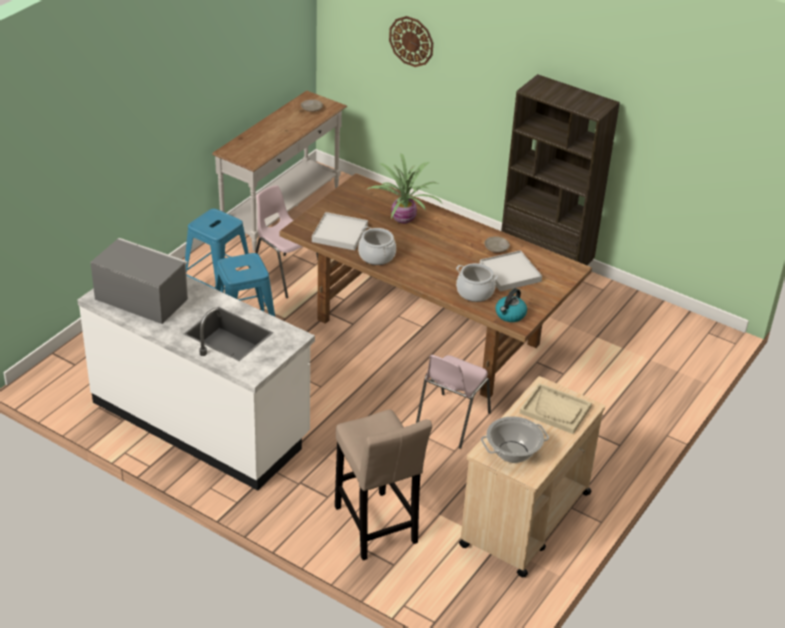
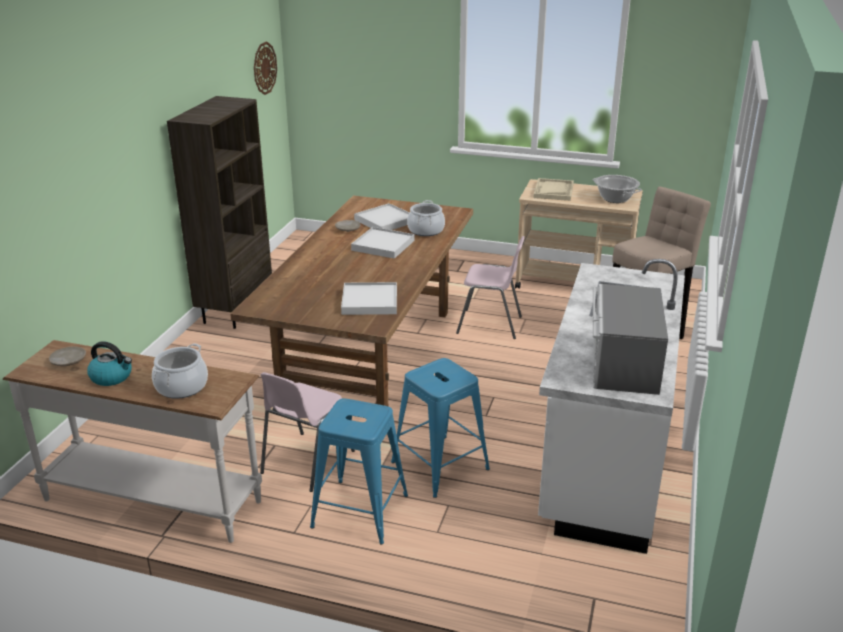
camera: 105 degrees left, 10 degrees down
(376, 256) = (399, 277): cooking pot -> cooking pot (182, 387)
(402, 220) = (322, 274): potted plant -> none
(411, 41) = (54, 194): wall clock -> wall clock (264, 68)
(449, 261) = (383, 245): none -> white tray
(510, 315) = (448, 215): kettle -> kettle (112, 377)

